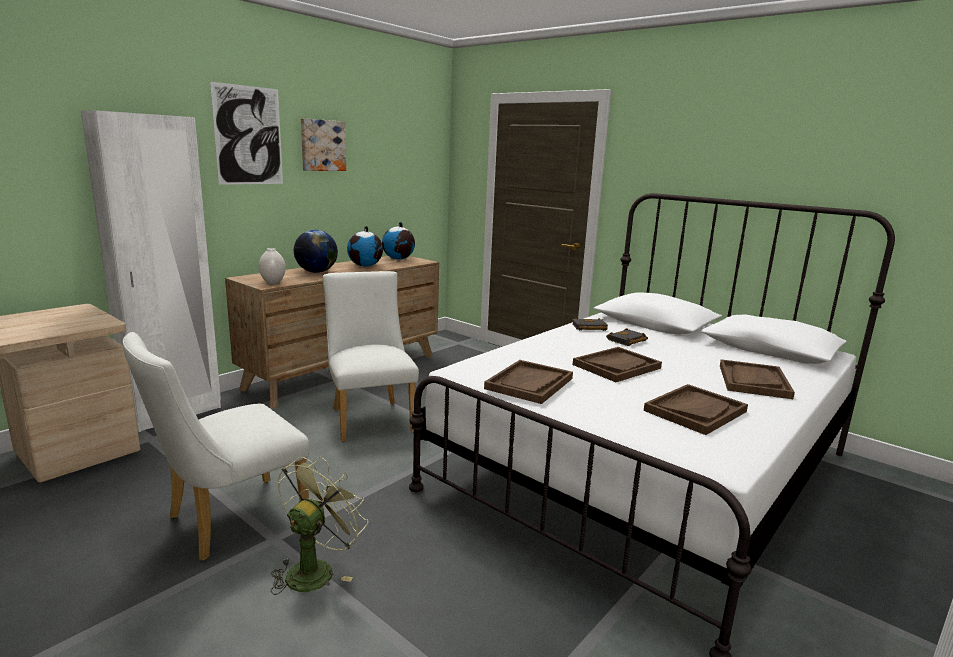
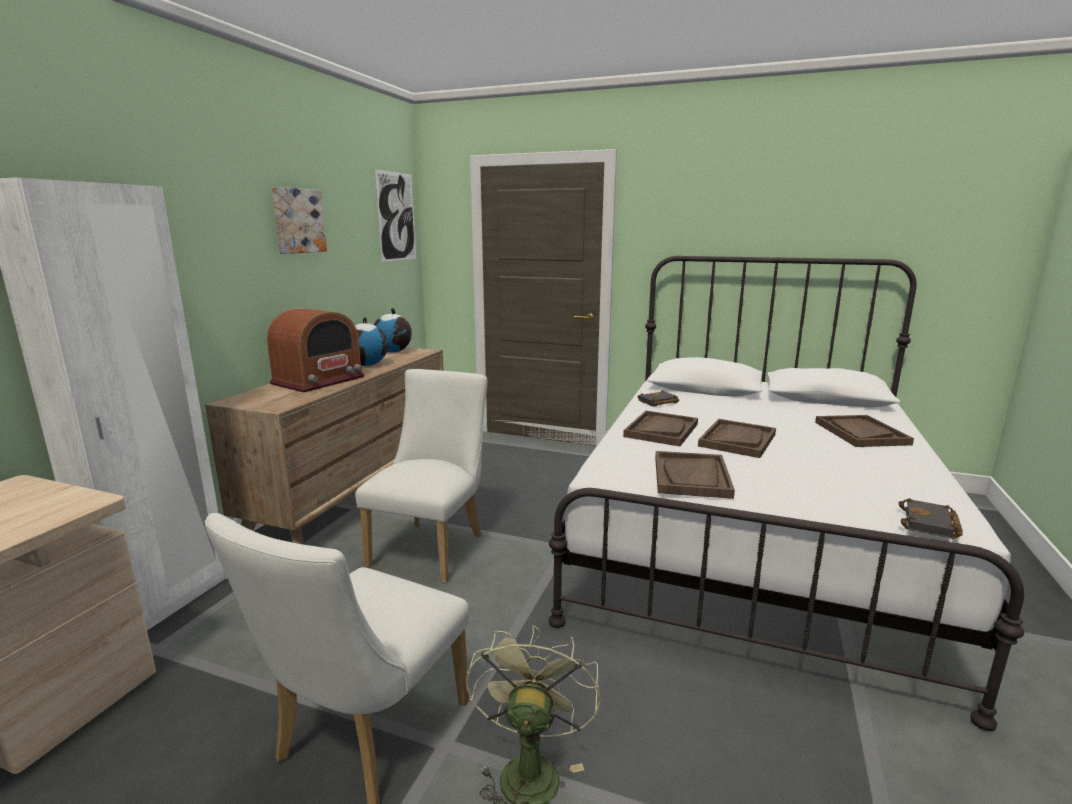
camera: 20 degrees left, 0 degrees up
(248, 136) = (214, 211): picture -> picture (396, 216)
(272, 282) = (281, 402): white vase -> none
(316, 272) = (319, 380): globe -> radio
(370, 417) = (432, 547): white chair -> white chair turned 60 degrees clockwise
(627, 341) = (709, 411): black book -> black book (930, 524)
(695, 411) = (862, 474): brown tray -> brown tray (661, 430)

